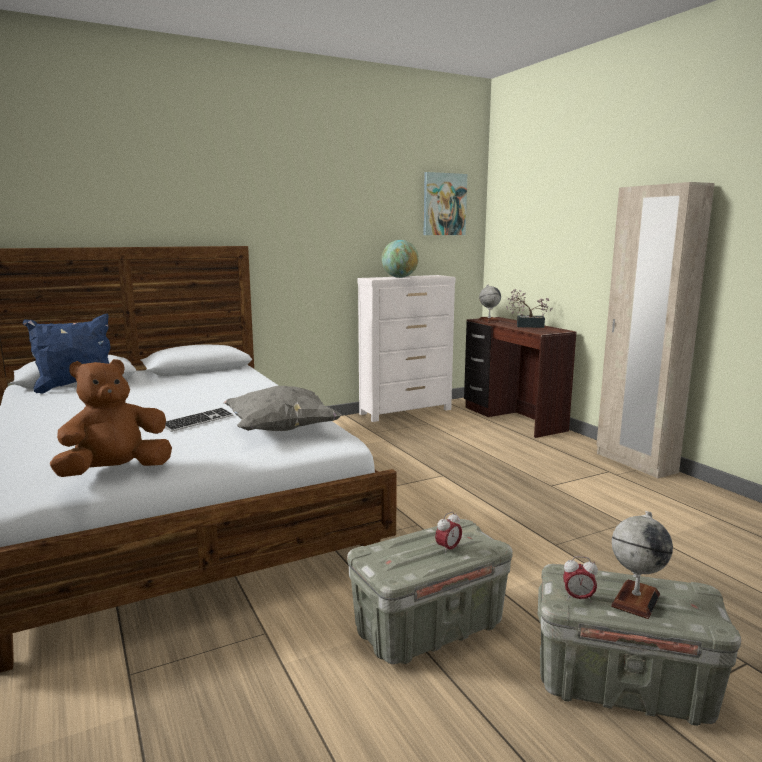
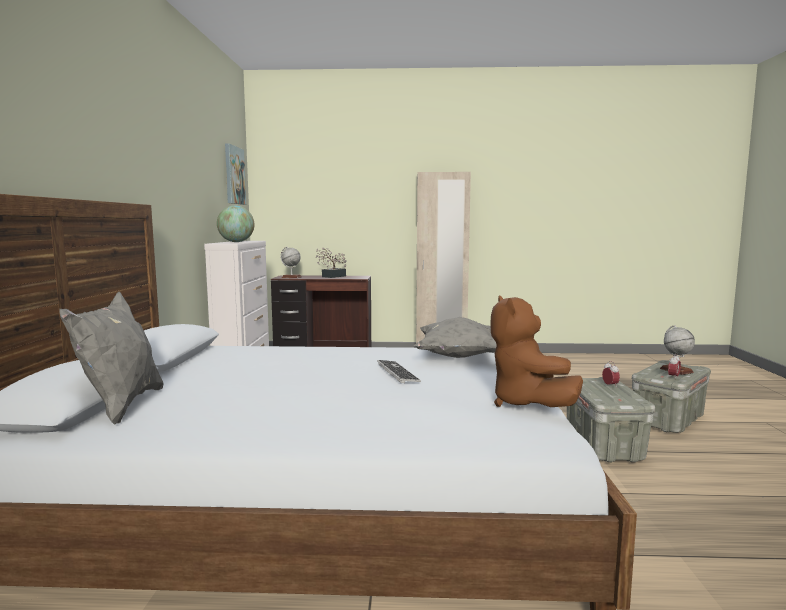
camera: 60 degrees left, 5 degrees down
(76, 387) = (121, 406): blue pillow -> grey pillow

